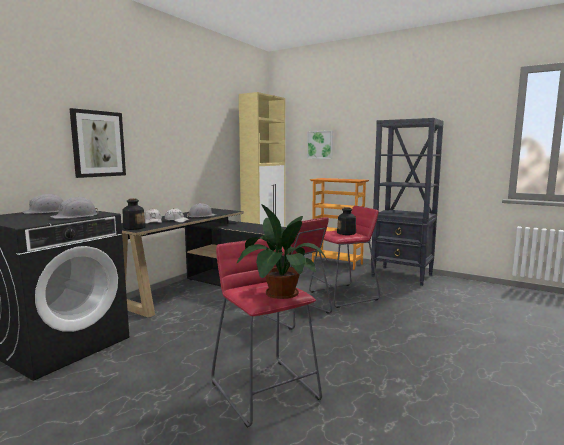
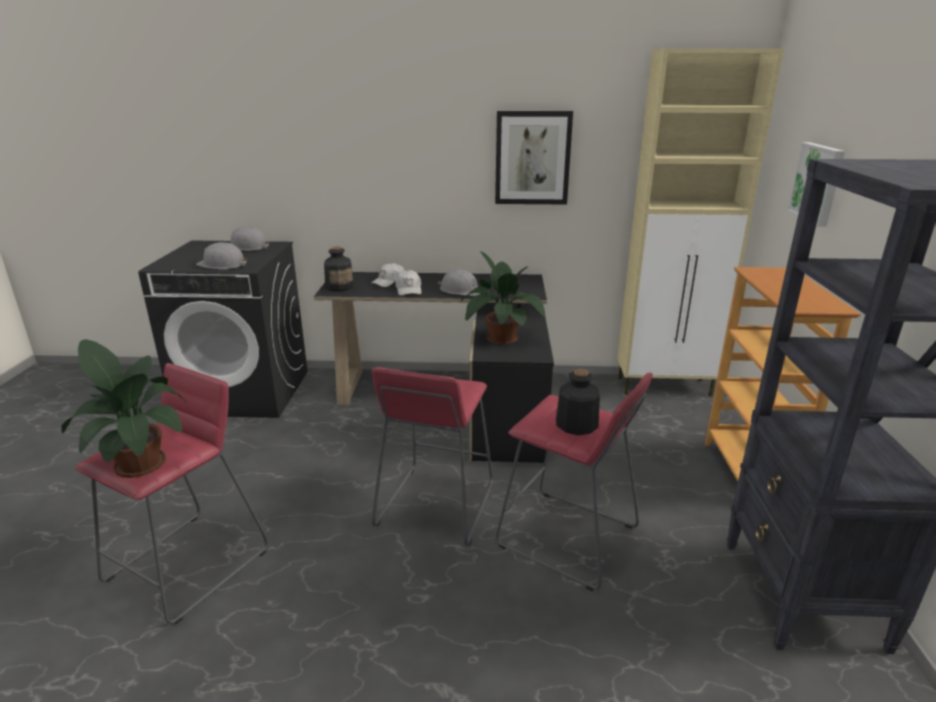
camera: 60 degrees right, 15 degrees up
(98, 144) = (336, 162): picture -> picture (532, 158)
(250, 228) = (499, 337): none -> potted plant

